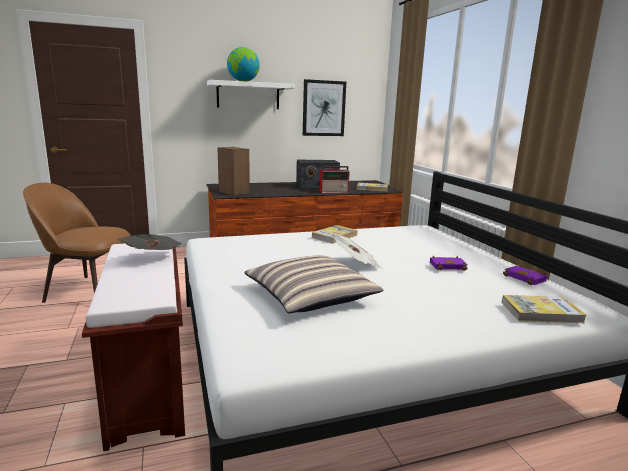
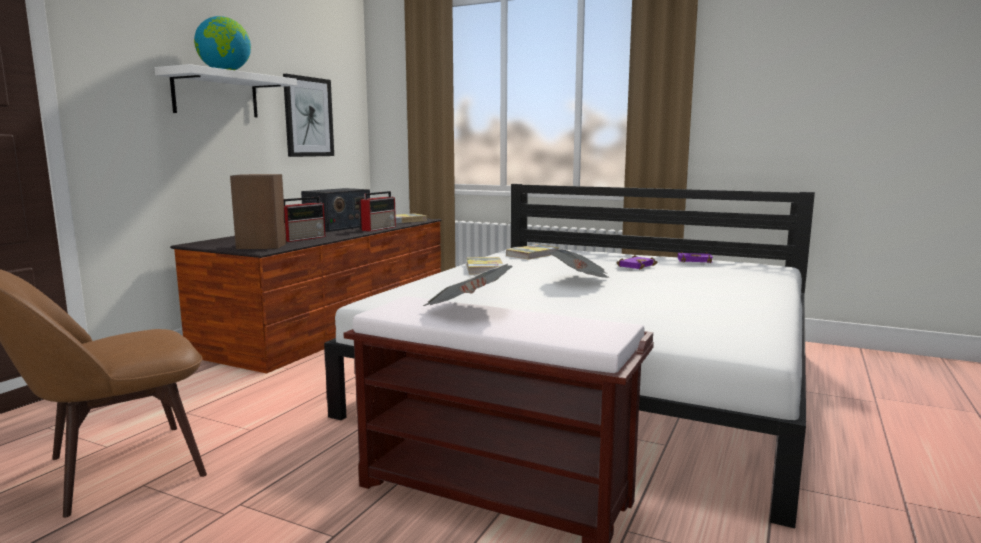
camera: 45 degrees left, 5 degrees down
(270, 191) = (304, 238): none -> radio
(310, 296) = (630, 307): pillow -> none
(541, 312) = (762, 273): book -> book (532, 254)

